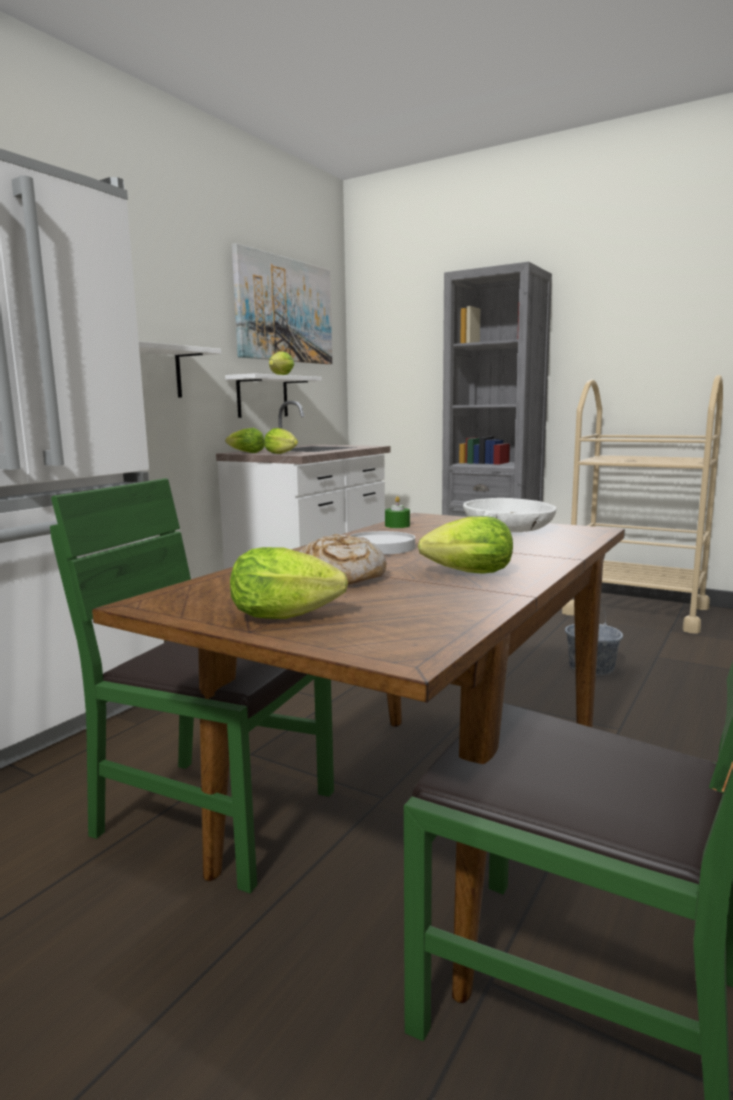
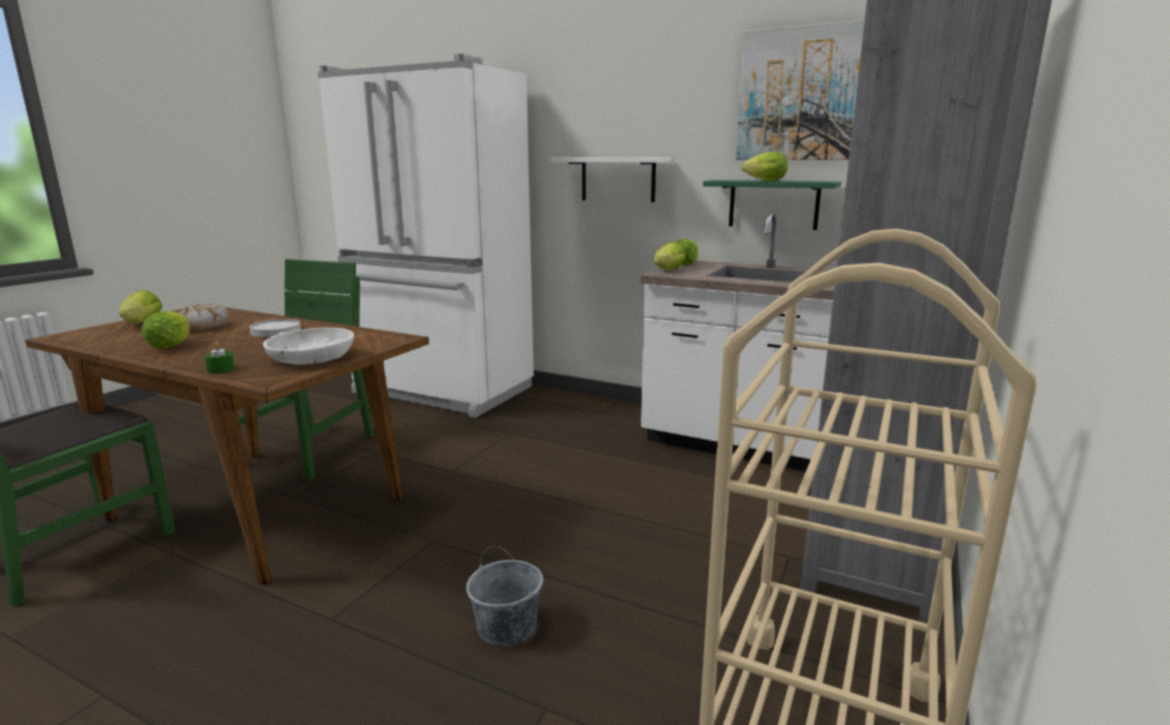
camera: 85 degrees right, 5 degrees up
(262, 396) = (773, 204): white shelf -> green shelf
(397, 526) = (357, 333): green candle -> green candle (221, 370)

